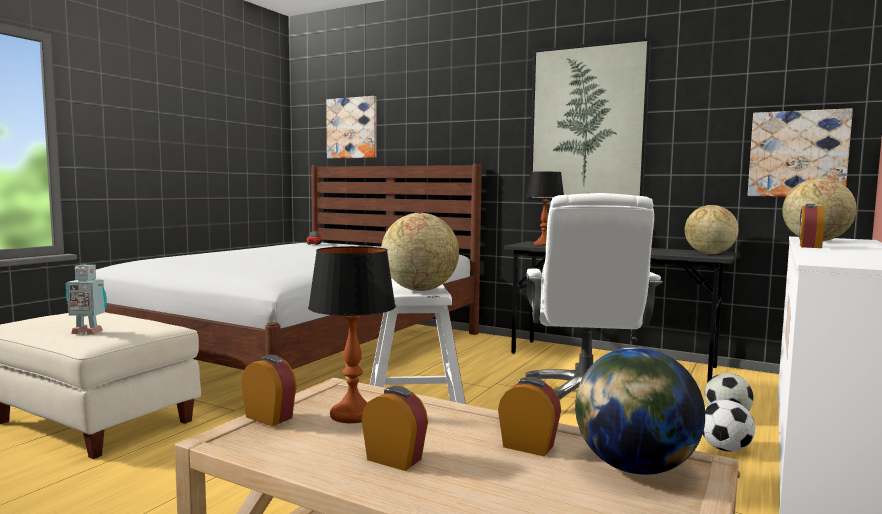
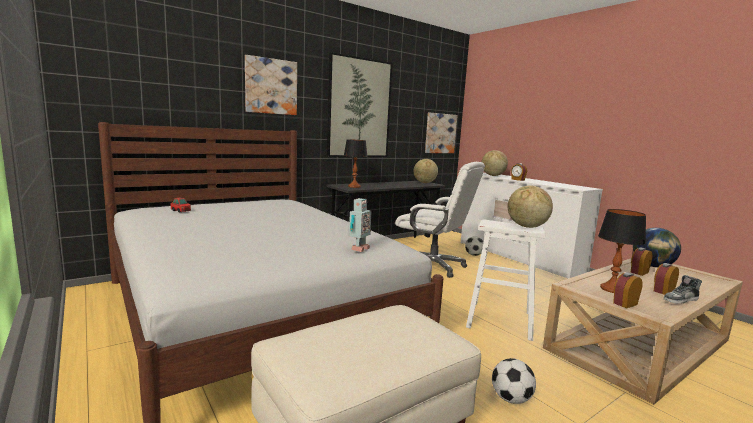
camera: 65 degrees left, 5 degrees up
(87, 332) = (416, 340): toy robot -> toy robot (358, 249)
(338, 468) = (680, 300): none -> shoe
(352, 128) = (153, 85): picture -> picture (271, 86)
(725, 449) = (506, 266): football -> football (511, 399)

